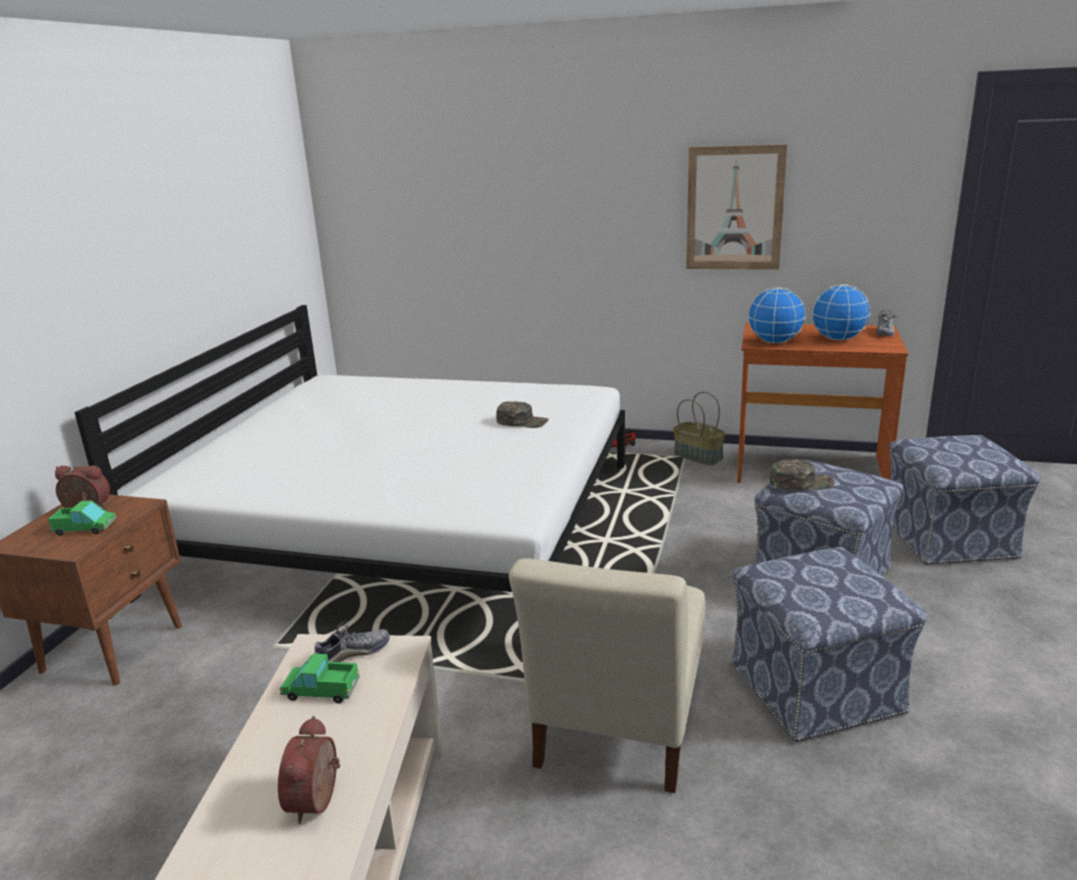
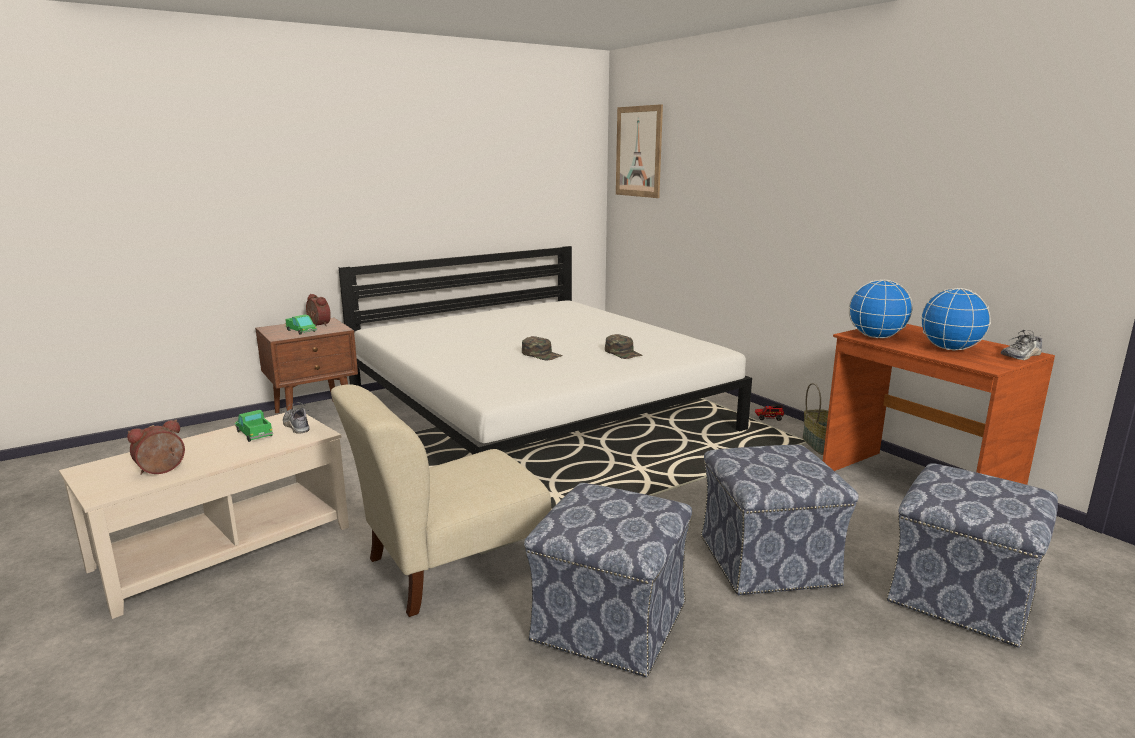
camera: 40 degrees right, 5 degrees down
(352, 654) = (296, 426): shoe -> shoe turned 135 degrees counterclockwise
(734, 208) = (899, 201): picture -> picture (638, 151)
(801, 482) = (750, 454): green cap -> green cap (542, 354)

